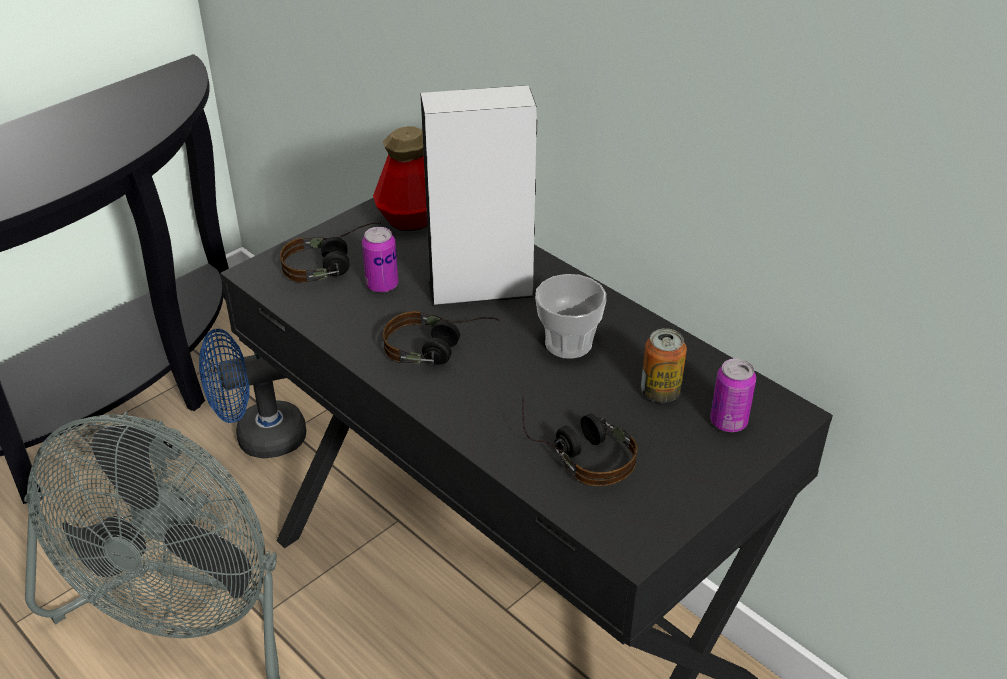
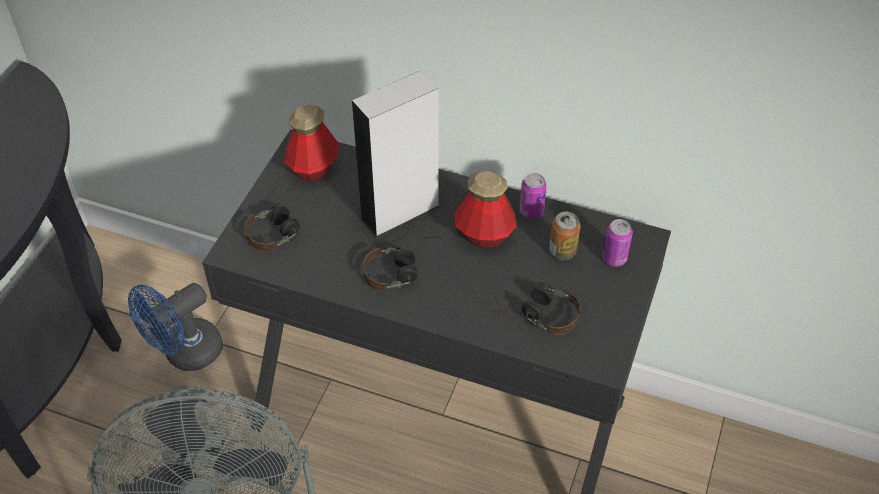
camera: 25 degrees left, 10 degrees up
(382, 285) = (329, 232): can -> can (531, 212)
(568, 343) = (484, 235): cup -> bottle

